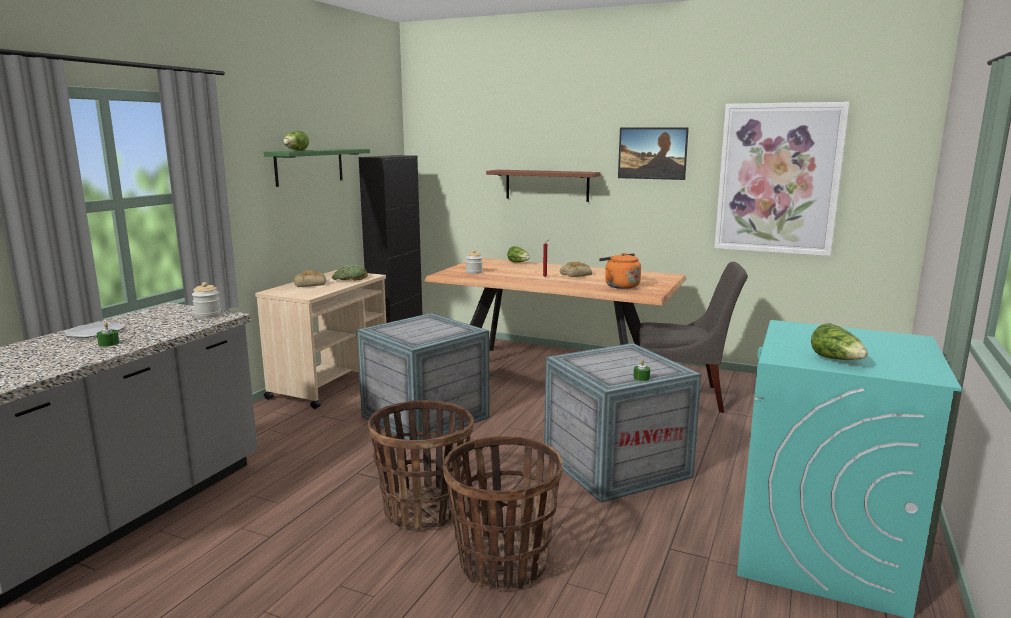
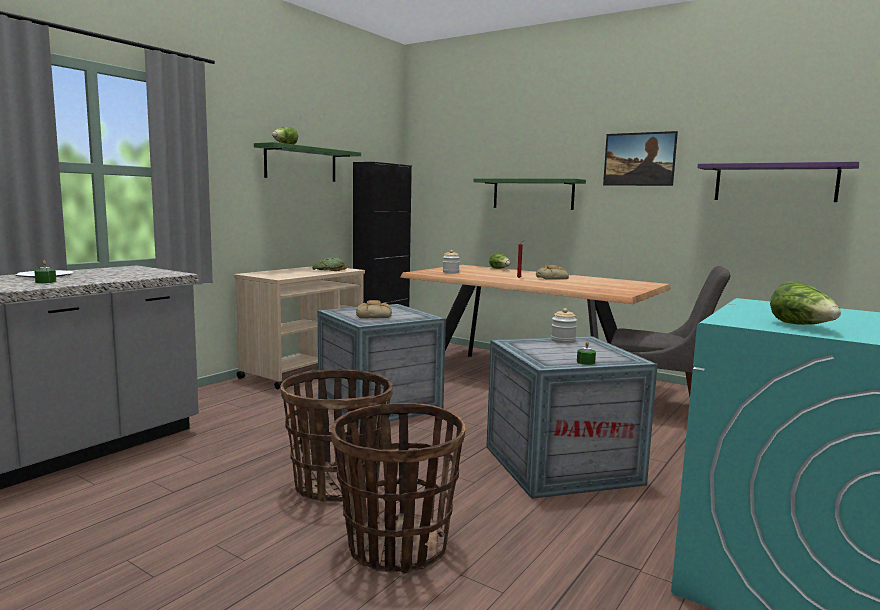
camera: 10 degrees right, 5 degrees down
(208, 315) = (158, 272): jar -> jar (563, 340)
(310, 284) = (289, 271): bread -> bread (374, 316)
(547, 185) = (533, 194): brown shelf -> green shelf
(620, 286) = (593, 287): orange kettle -> none
(778, 179) = (775, 182): picture -> purple shelf

